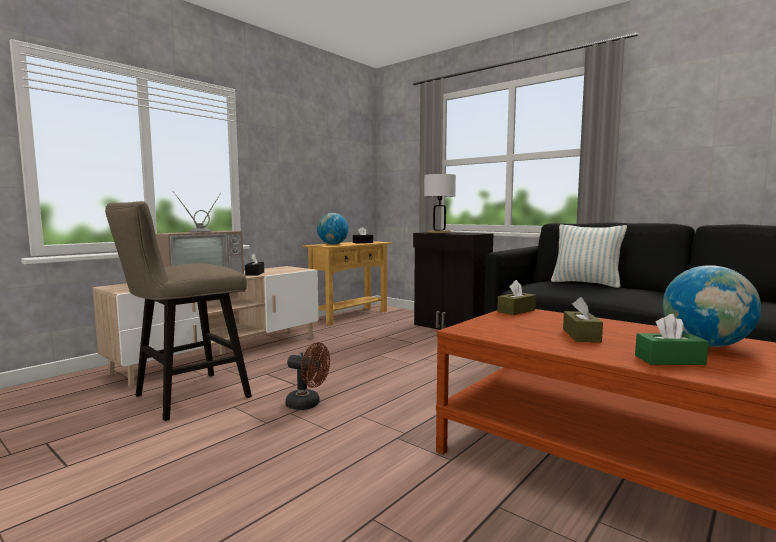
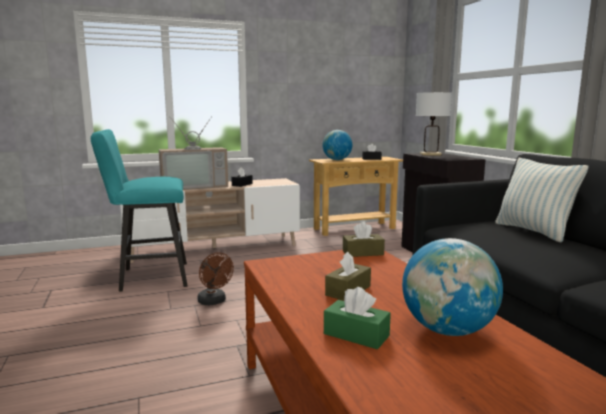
camera: 30 degrees right, 5 degrees up
(184, 398) = (149, 277): beige stool -> turquoise stool

